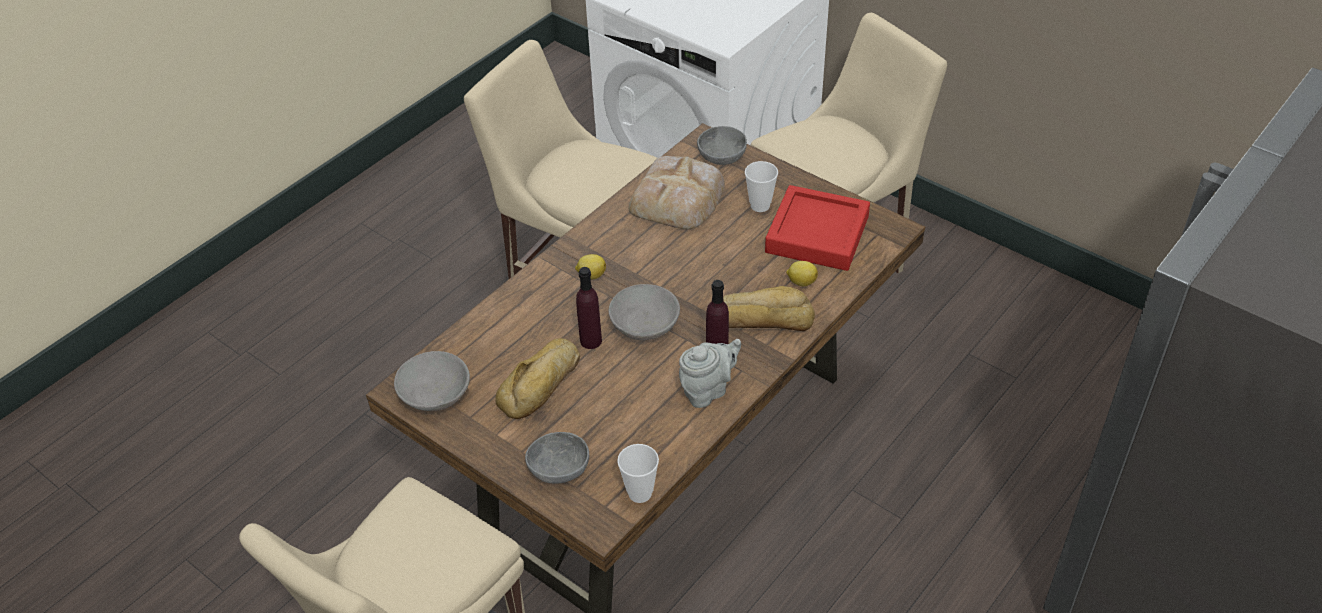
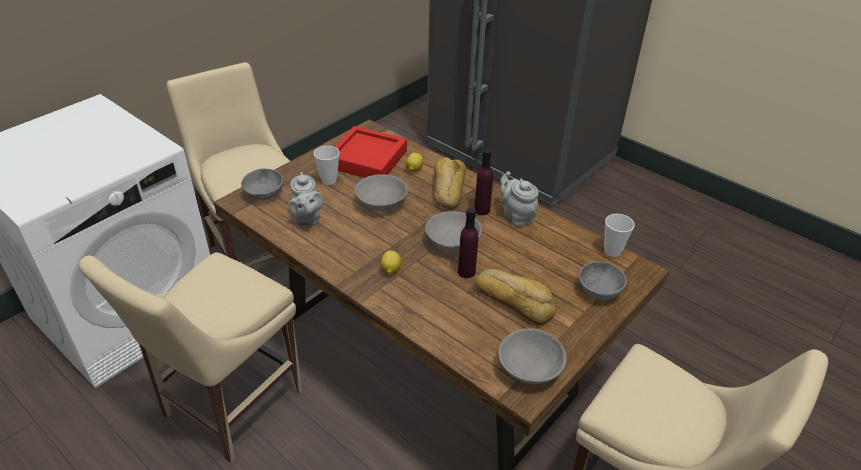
camera: 90 degrees left, 5 degrees down
(678, 198) = (307, 219): bread -> grey teapot
(717, 257) = (381, 204): none -> grey bowl

